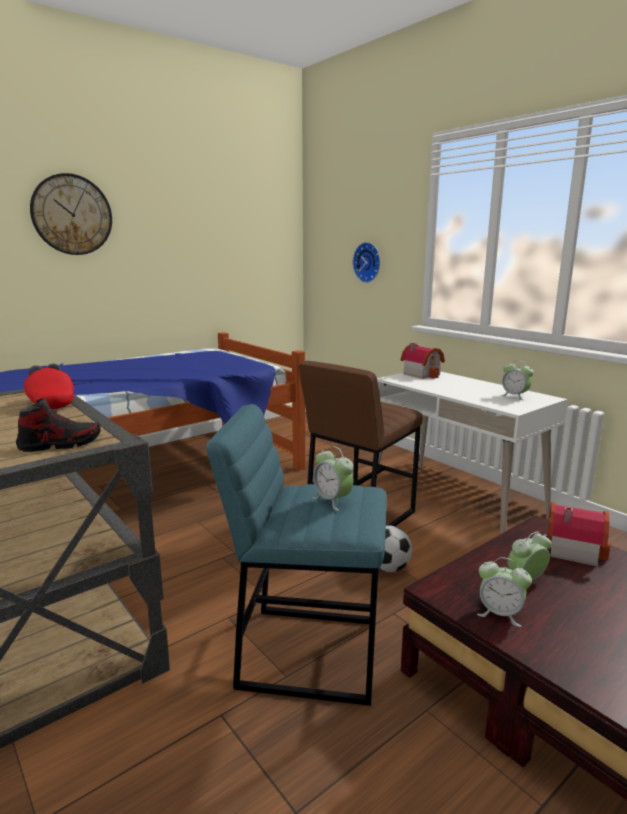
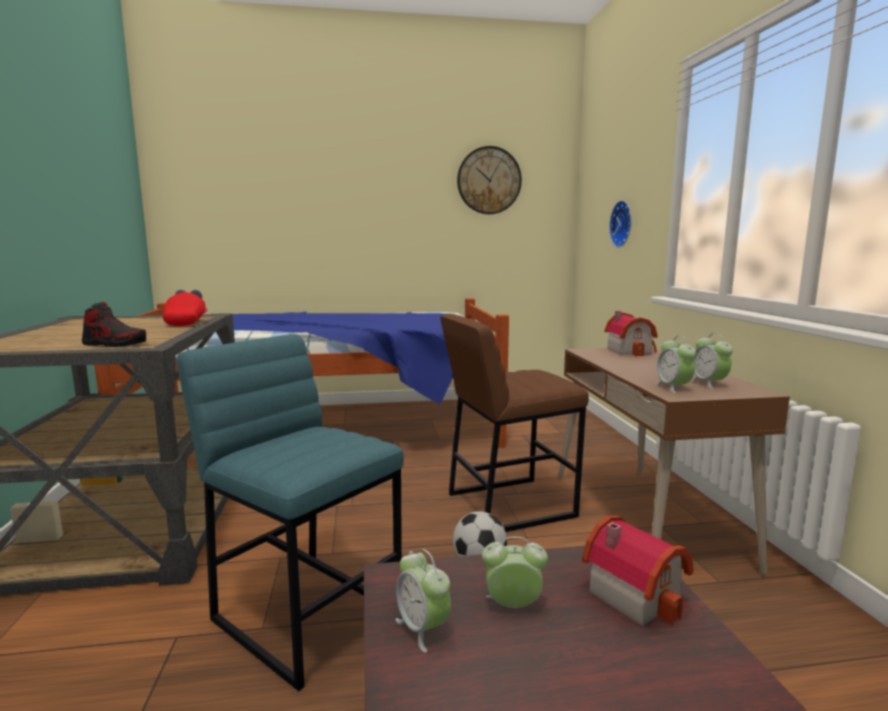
camera: 30 degrees right, 5 degrees down
(72, 215) = (332, 182): wall clock -> wall clock (489, 180)
(332, 500) = (317, 443): alarm clock -> alarm clock (673, 388)
(455, 501) = (645, 519): white desk -> brown desk

